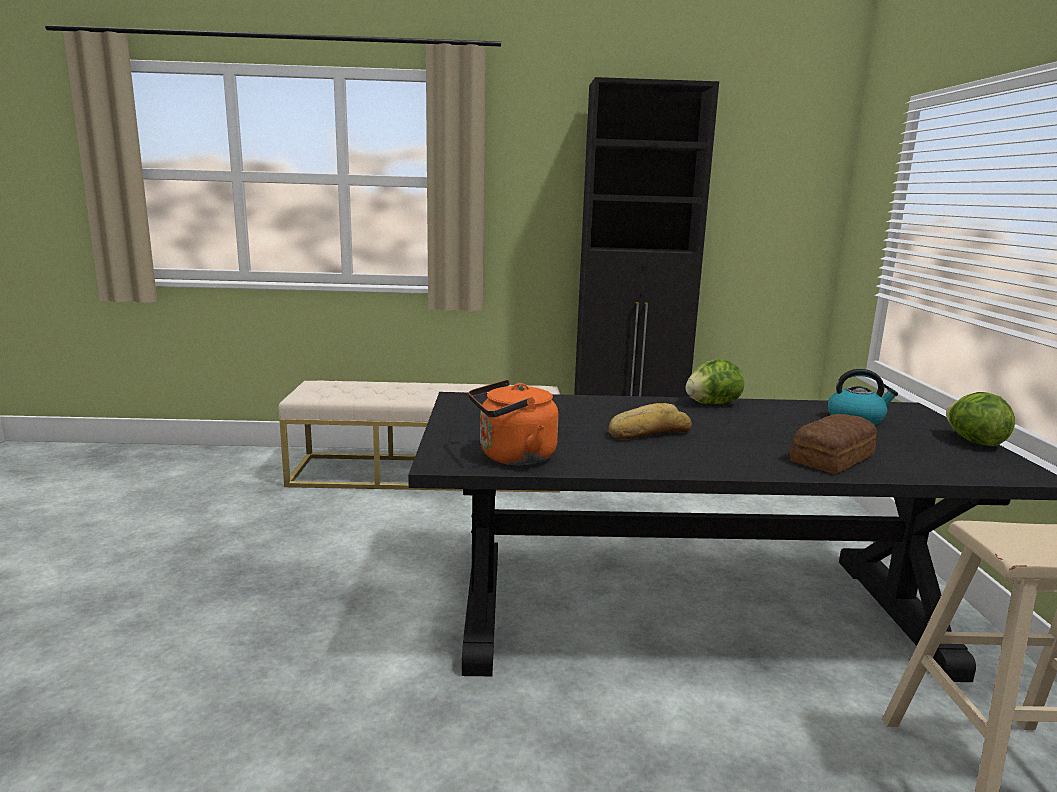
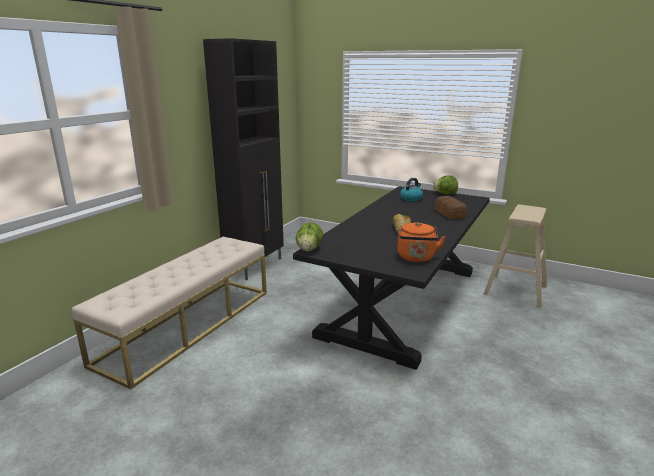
camera: 60 degrees left, 5 degrees up
(711, 404) = (372, 211): lettuce -> lettuce (309, 249)

